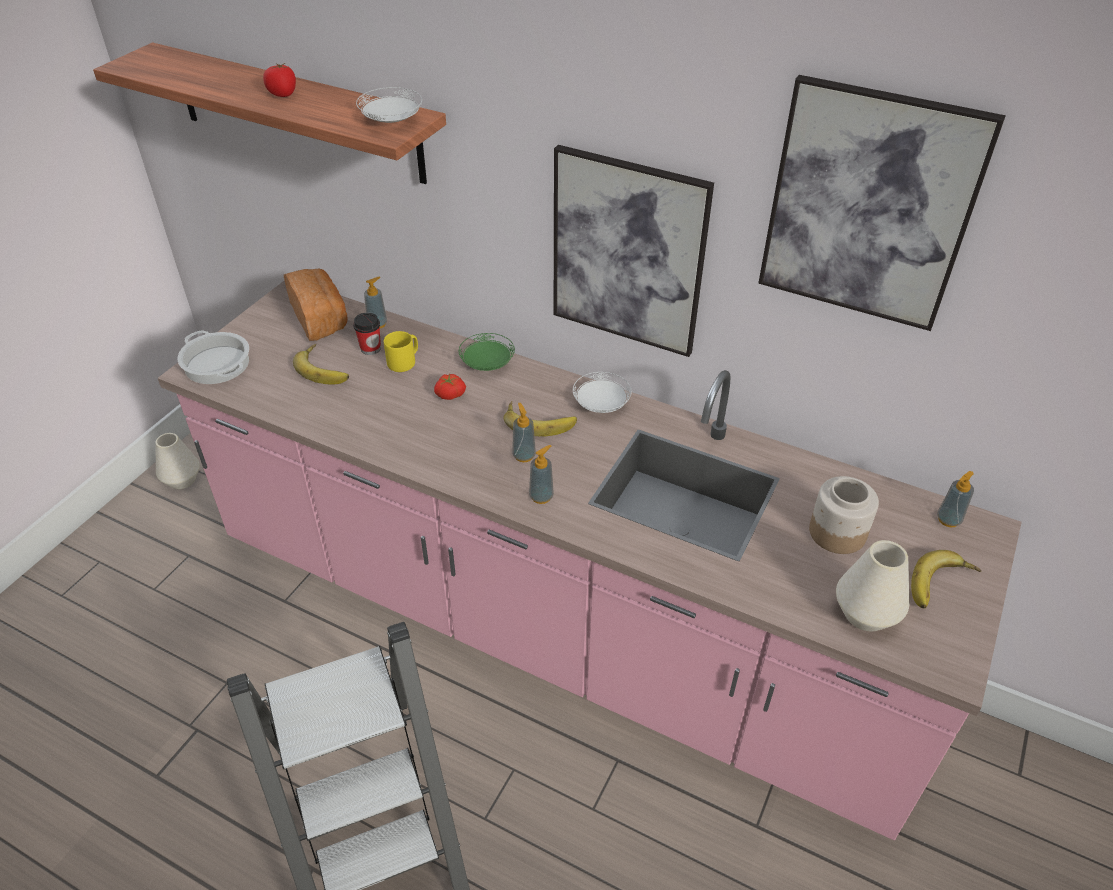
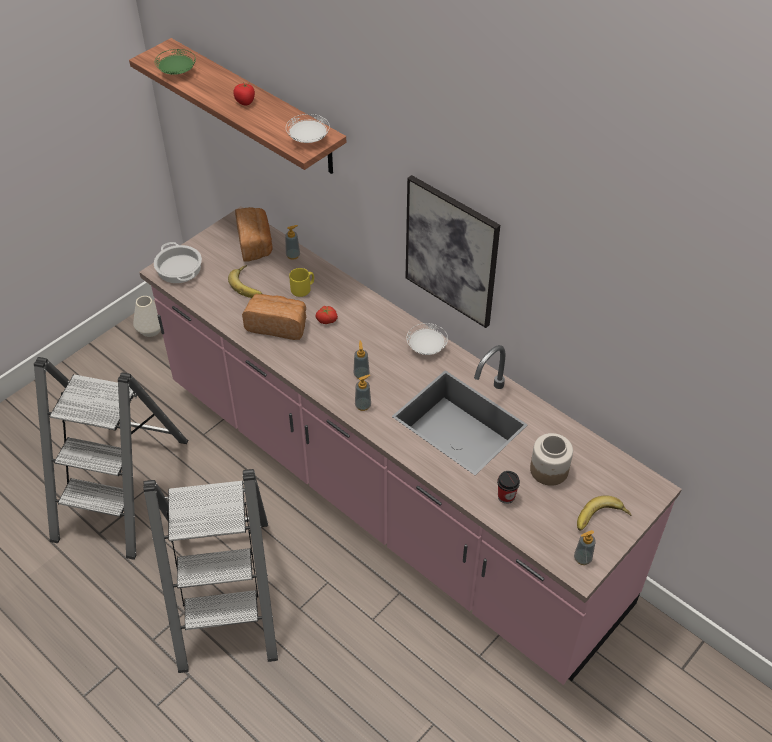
camera: 15 degrees right, 5 degrees up
(180, 698) = (122, 487): none -> grey step ladder
(370, 348) = (283, 274): cup -> cup (506, 496)
(382, 413) = (278, 325): none -> bread
(487, 364) = (359, 301): green plate -> green plate (177, 72)
(539, 421) = (380, 351): banana -> none
(866, 613) = (542, 526): white vase -> none
(869, 206) = (586, 265): picture -> none
(948, 520) = (630, 477): soap dispenser -> soap dispenser (582, 558)

